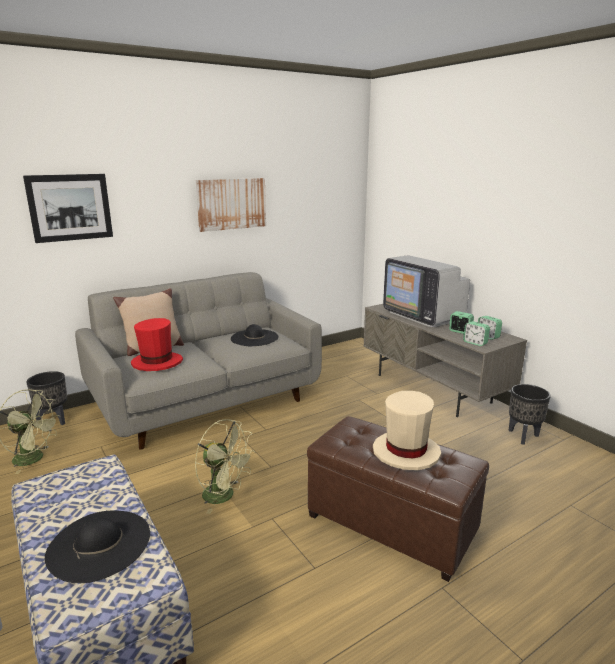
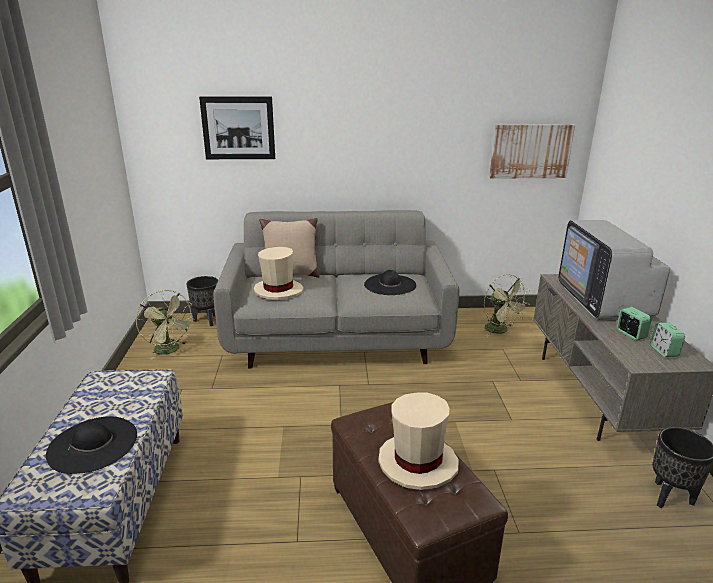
camera: 30 degrees right, 5 degrees up
(157, 363) = (278, 291): red hat -> beige hat
(224, 496) = (279, 438): green fan -> green fan (500, 331)
(231, 204) = (405, 133): picture -> picture (530, 151)
(475, 343) = (633, 355): alarm clock -> none

